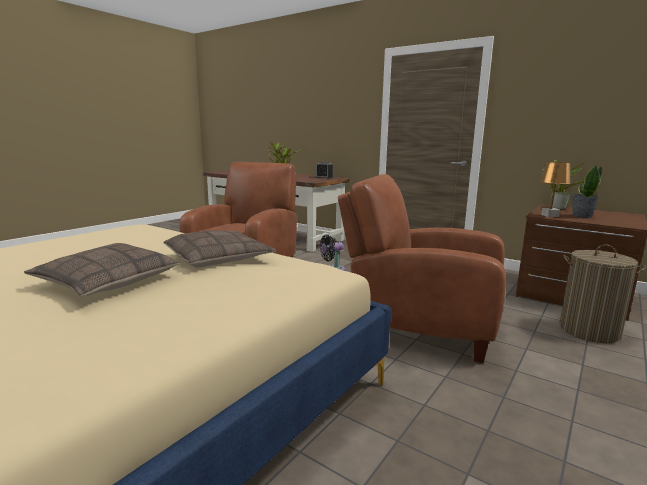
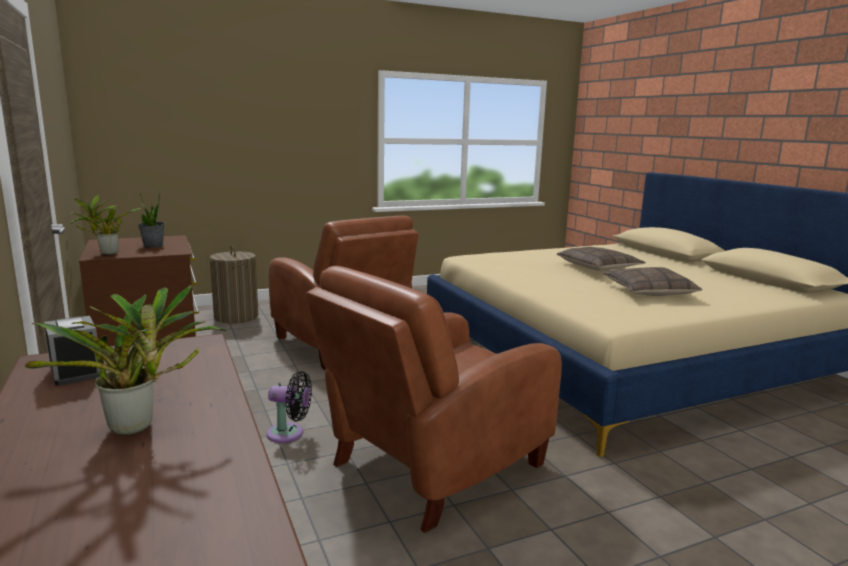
camera: 150 degrees left, 0 degrees up
(219, 258) = (529, 271): pillow -> pillow (648, 291)
(549, 215) = (173, 250): brown table lamp -> none

